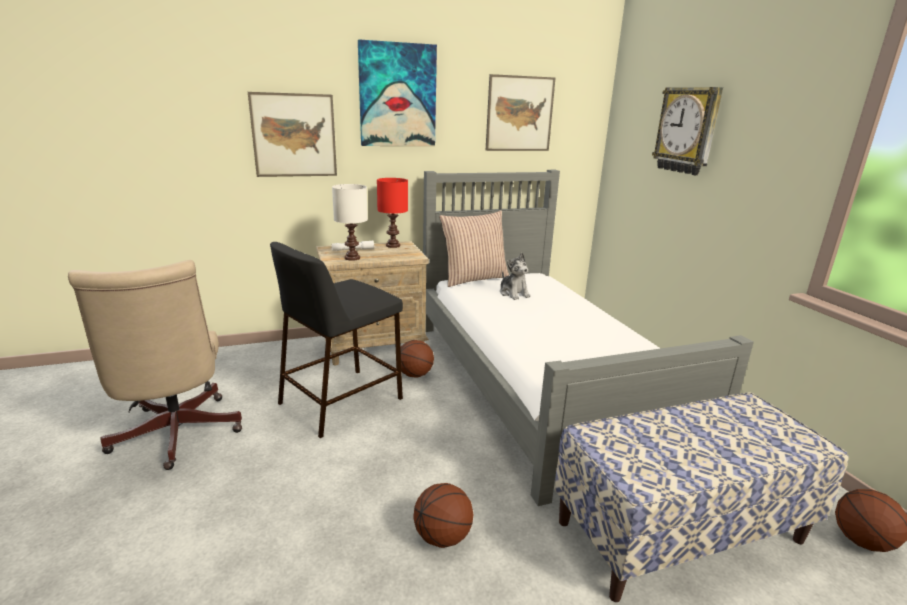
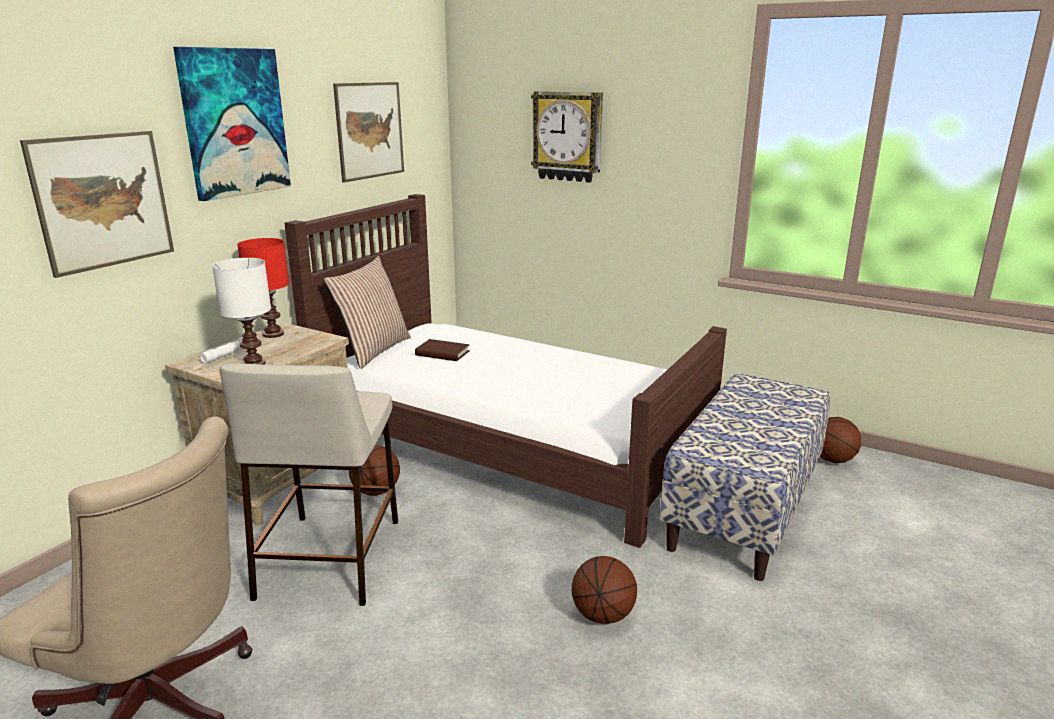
camera: 40 degrees left, 0 degrees up
(342, 400) = (330, 556): black stool -> beige stool
(513, 293) = (442, 353): plush toy -> brown book
(538, 380) = (508, 442): grey bed -> brown bed

